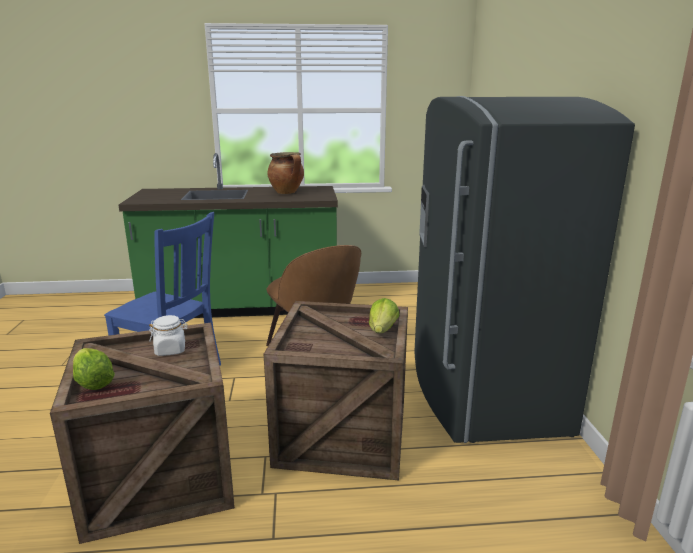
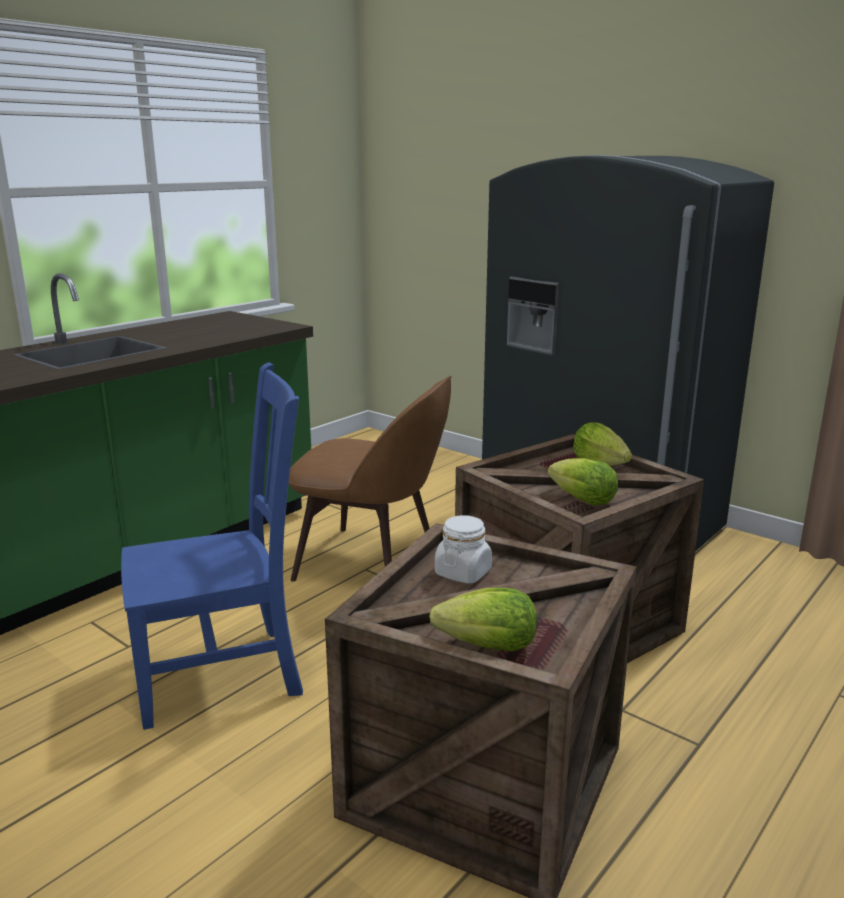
camera: 45 degrees left, 0 degrees up
(287, 192) = (203, 329): cooking pot -> none
(314, 344) = (583, 500): none -> lettuce

